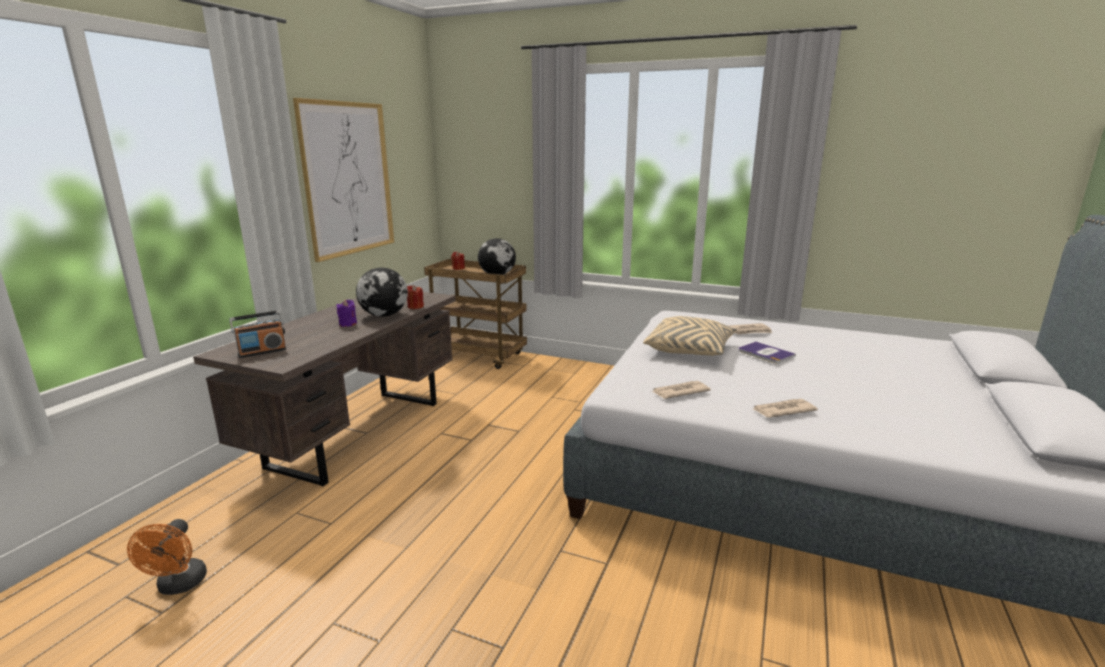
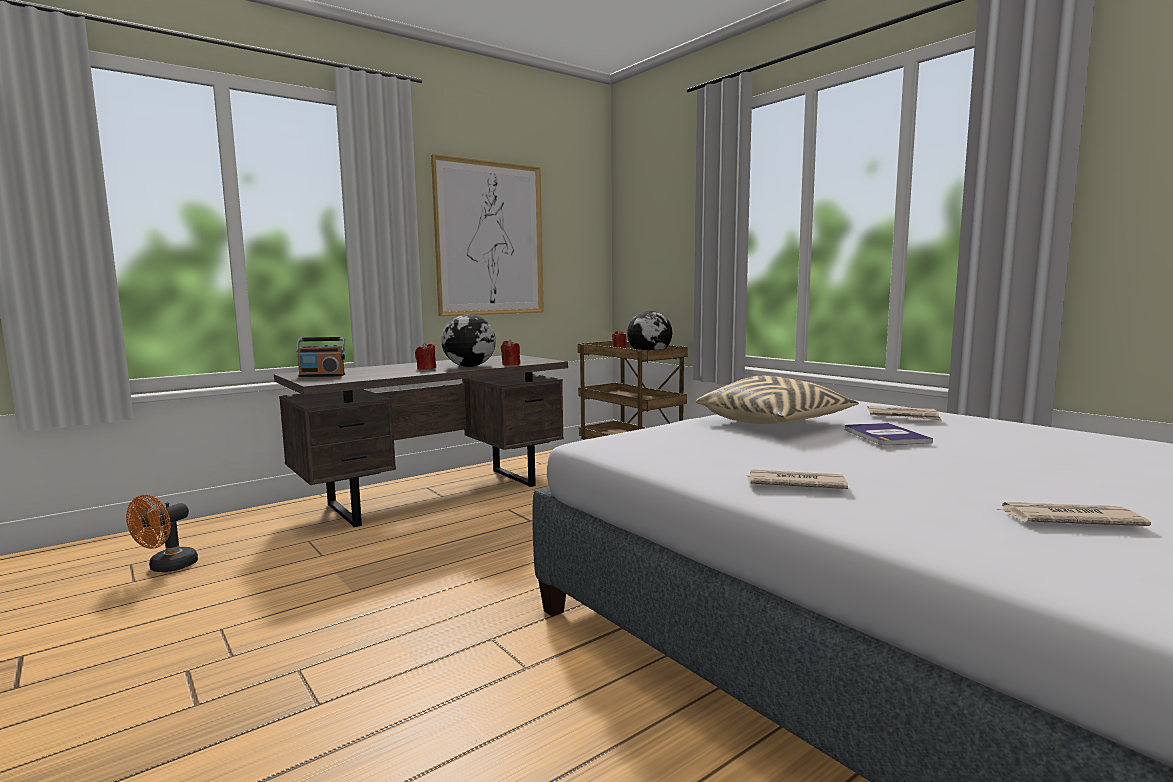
camera: 30 degrees right, 10 degrees down
(348, 324) = (426, 368): purple candle -> red candle
(679, 392) = (677, 451): newspaper -> newspaper (1067, 519)

